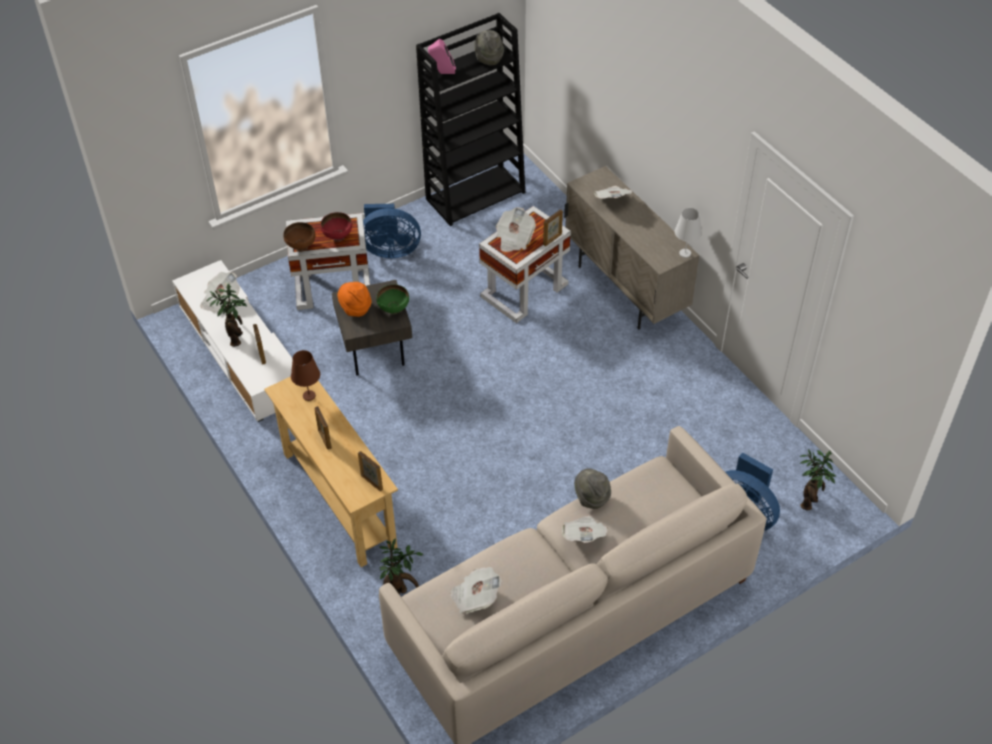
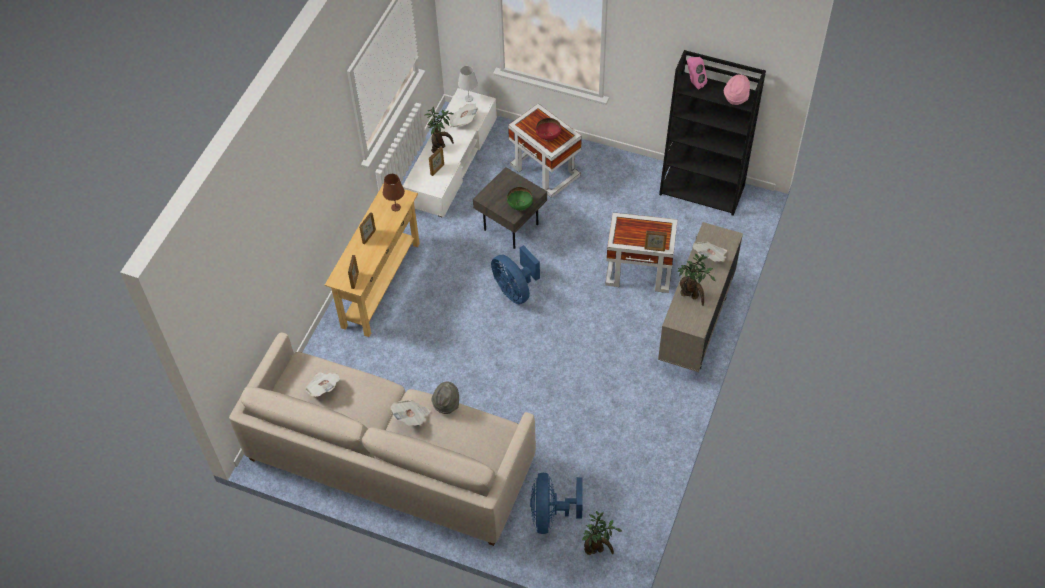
camera: 55 degrees right, 5 degrees up
(301, 246) = (522, 125): brown bowl -> none
(355, 308) = (503, 187): orange hat -> none
(390, 249) = (606, 177): blue fan -> blue fan (515, 290)
(399, 592) = (338, 359): potted plant -> potted plant (691, 296)
(488, 58) = (736, 97): grey hat -> pink hat
(514, 239) = (635, 228): newspaper -> none
(685, 253) = (697, 328): white table lamp -> white table lamp (468, 98)

